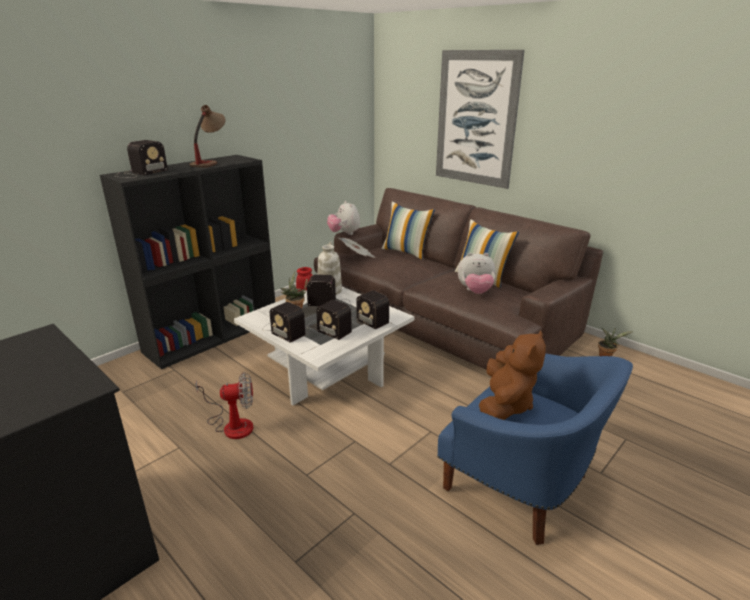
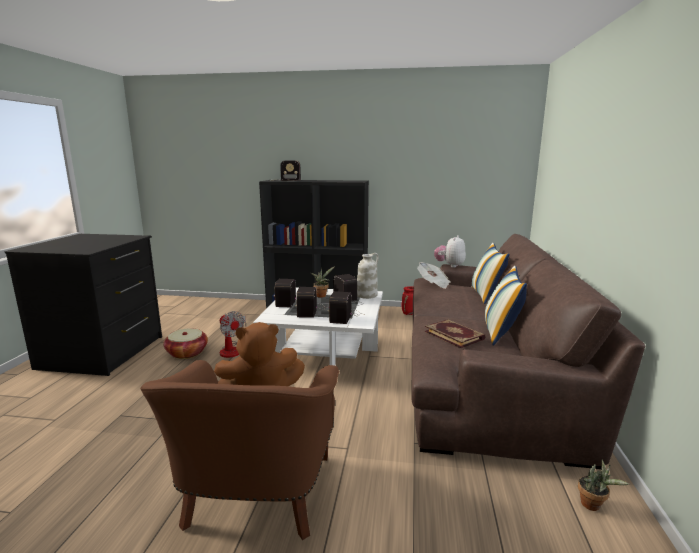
camera: 55 degrees right, 10 degrees down
(189, 465) = (187, 353): none -> basket
(210, 162) = (334, 180): table lamp -> none
(475, 291) = (454, 335): plush toy -> book
(476, 119) = (583, 159): picture -> none
(521, 486) = (257, 496): blue armchair -> brown armchair

